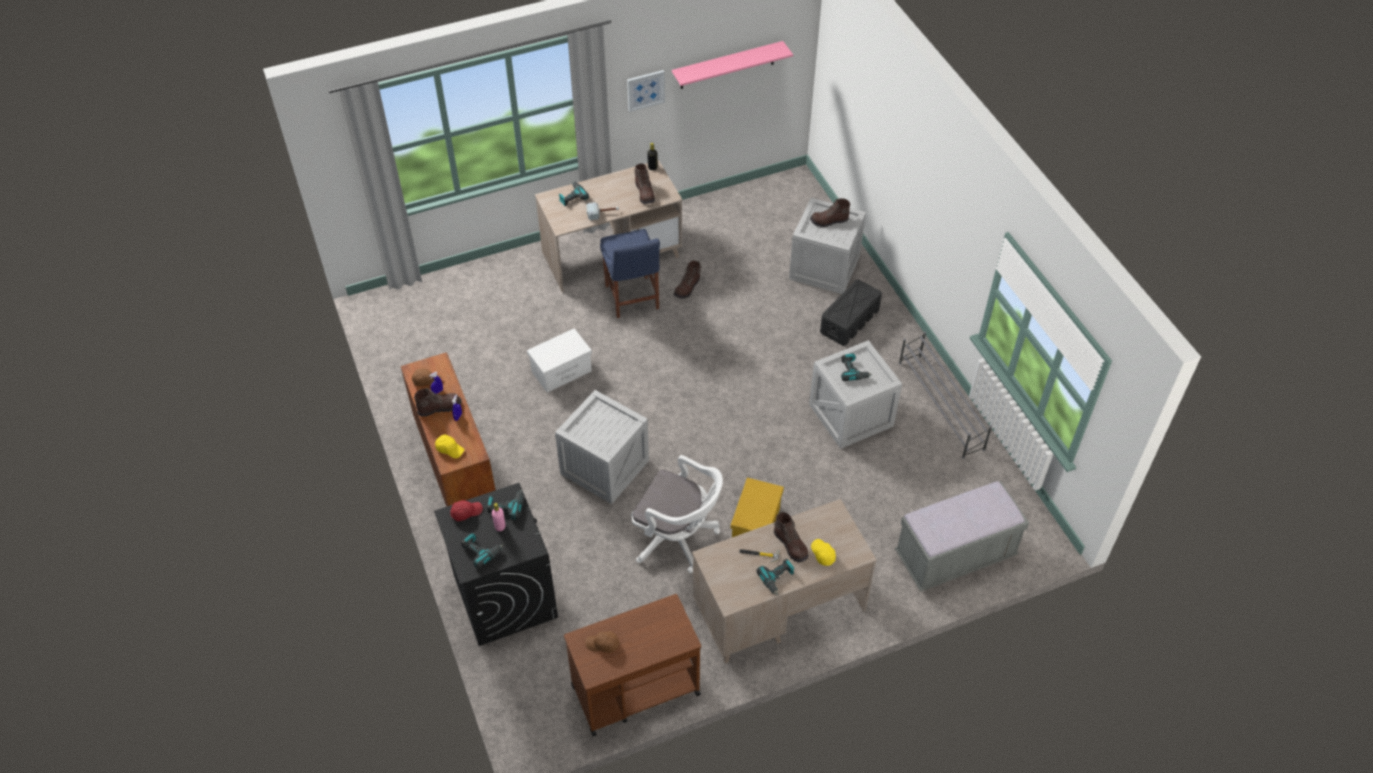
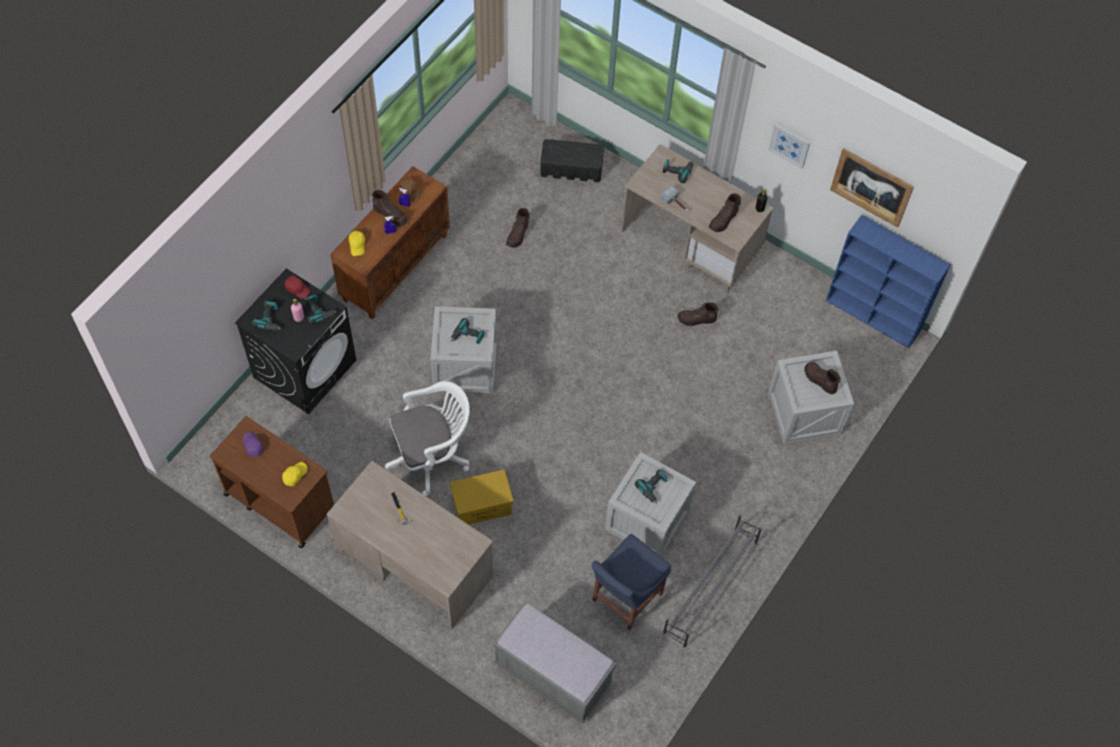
camera: 55 degrees right, 10 degrees up
(562, 371) = (539, 280): white storage box -> none
(603, 644) = (252, 446): brown cap -> purple cap
(632, 299) = (652, 286): blue chair -> blue chair (624, 599)
(677, 538) = (432, 455): white office chair -> white office chair turned 105 degrees counterclockwise
(727, 65) = (871, 187): pink shelf -> picture
(770, 184) = (874, 316): none -> blue bookcase
(777, 578) = (384, 534): power drill -> power drill (467, 336)
(791, 545) = (422, 527): brown boot -> brown boot (518, 235)
(822, 554) = (428, 555): yellow cap -> yellow cap (294, 475)
(849, 321) = (755, 465): black storage box -> black storage box (572, 168)

